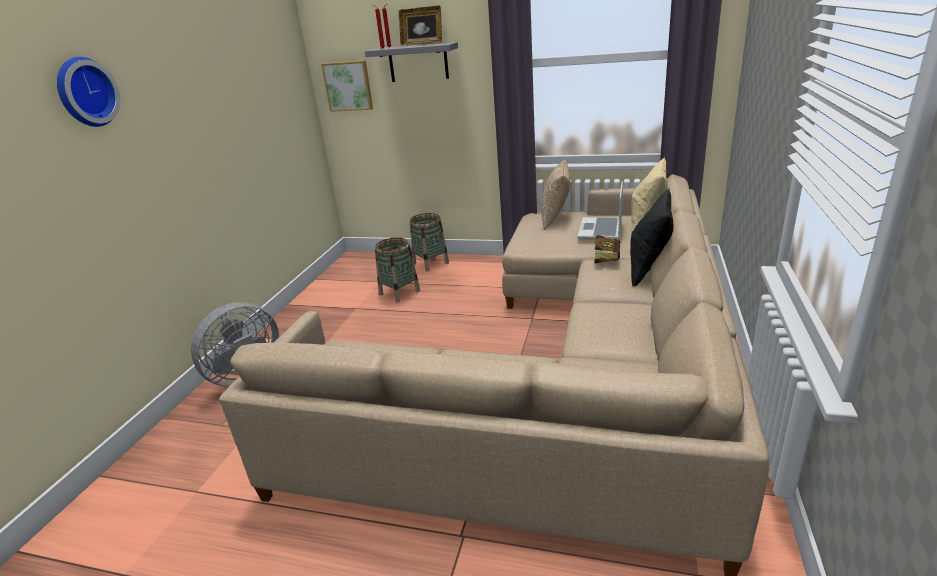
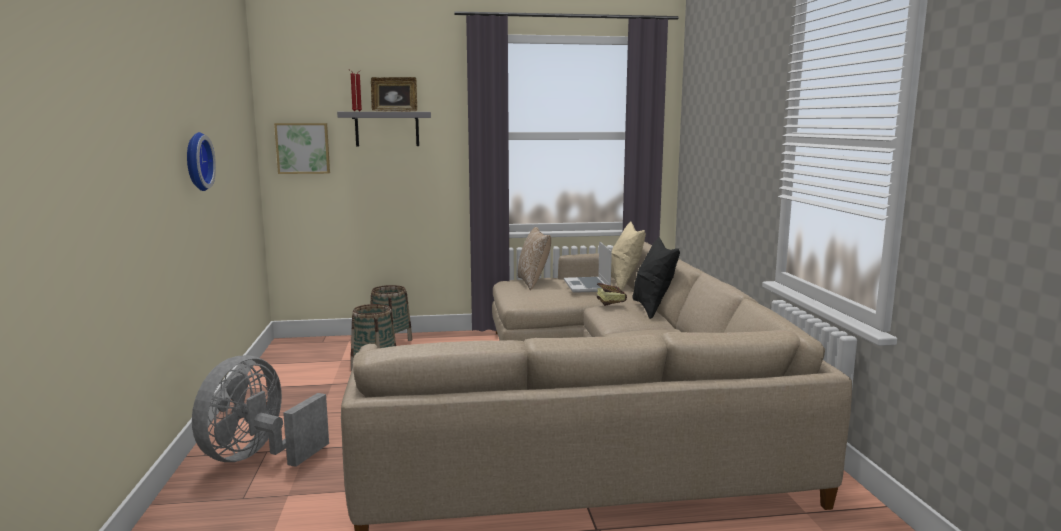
camera: 25 degrees left, 15 degrees down
(84, 92) = (130, 99): wall clock -> wall clock (195, 161)

